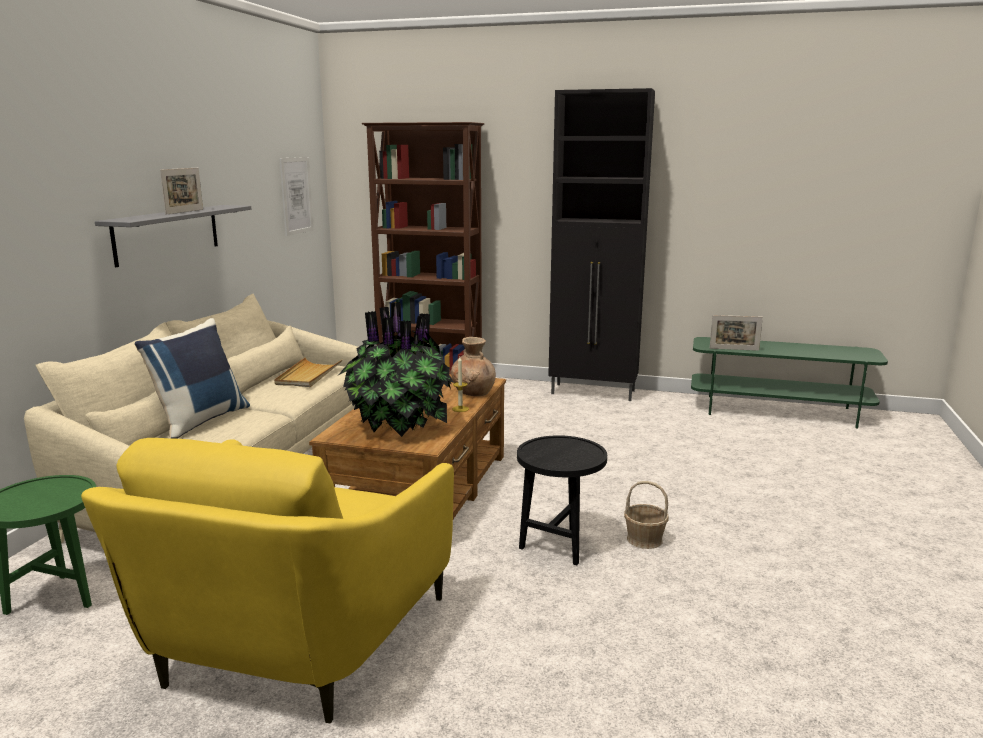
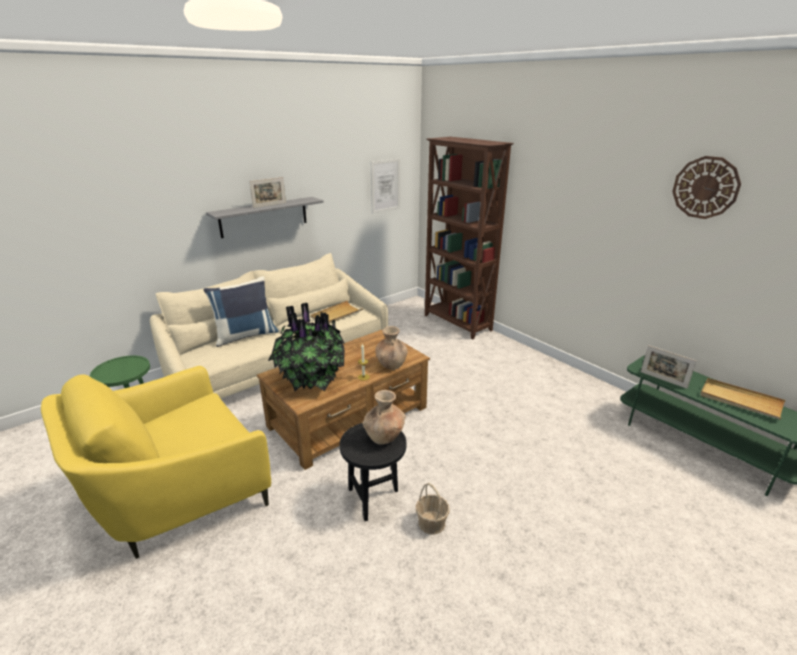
camera: 35 degrees right, 10 degrees up
(565, 444) = (384, 435): none -> brown vase
(594, 392) = (556, 370): black cabinet -> none
(719, 146) = (705, 187): none -> wall clock
(803, 348) = (740, 400): none -> beige tray

